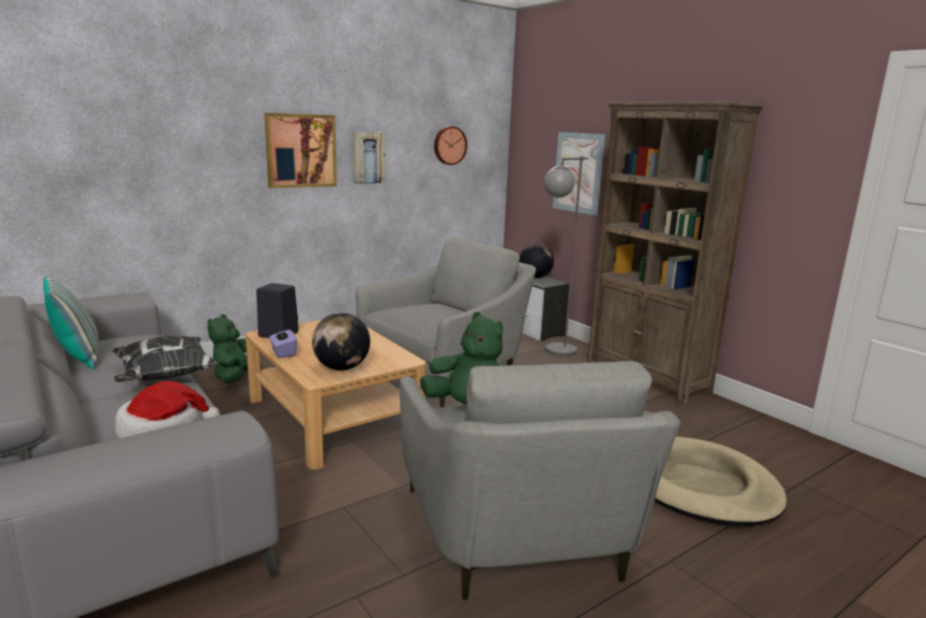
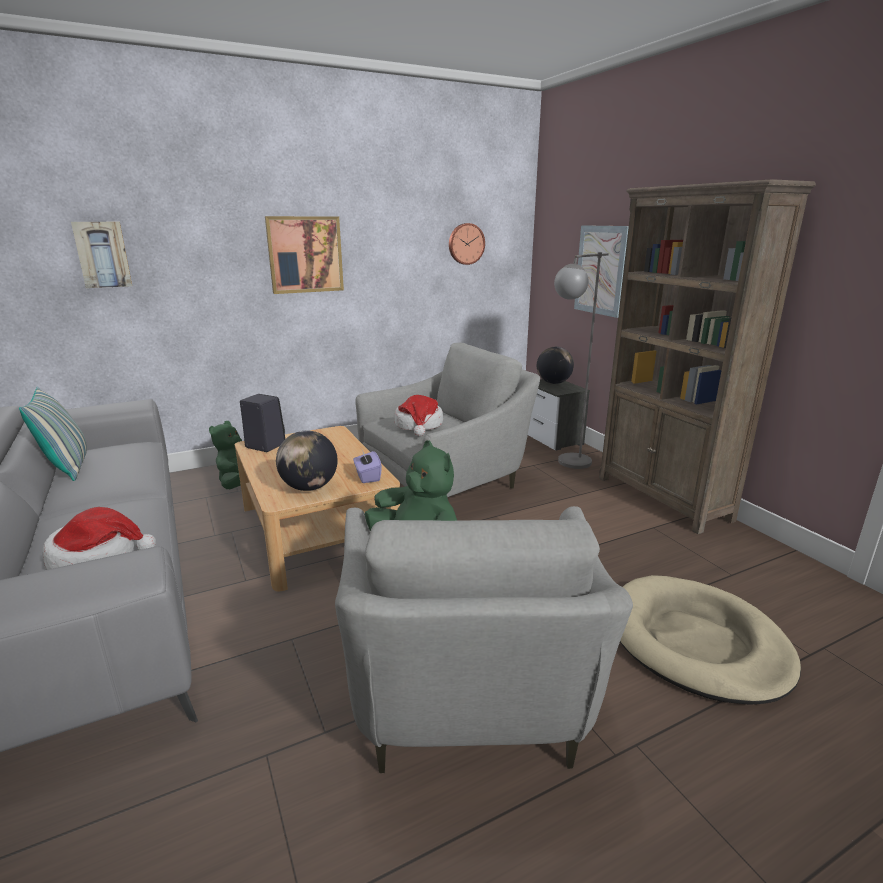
camera: 10 degrees right, 5 degrees up
(164, 378) = (135, 492): pillow -> none
(283, 353) = (260, 467): purple tissue box -> purple tissue box (367, 476)
(368, 158) = (377, 260): picture -> picture (103, 254)
(424, 314) = (419, 425): none -> hat

